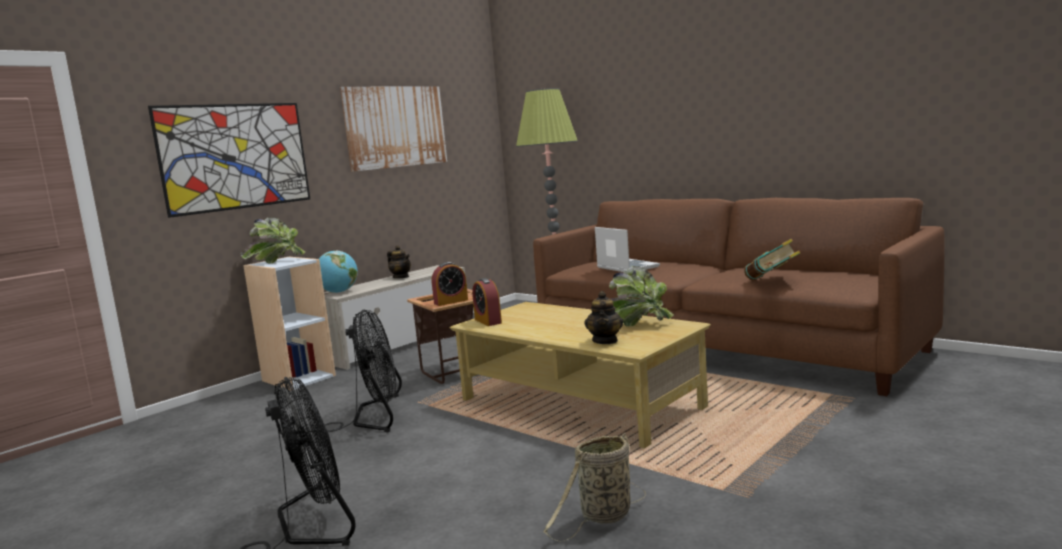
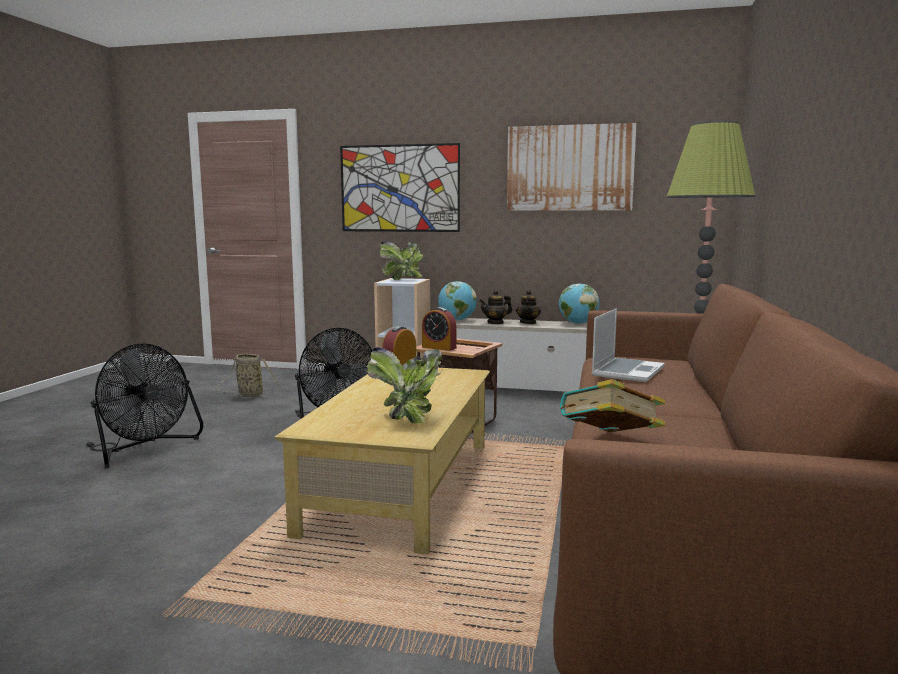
camera: 60 degrees right, 0 degrees up
(433, 268) = (578, 323): none -> globe
(603, 517) = (131, 546): basket -> basket (249, 395)
(605, 341) = (335, 415): teapot -> teapot (495, 323)

